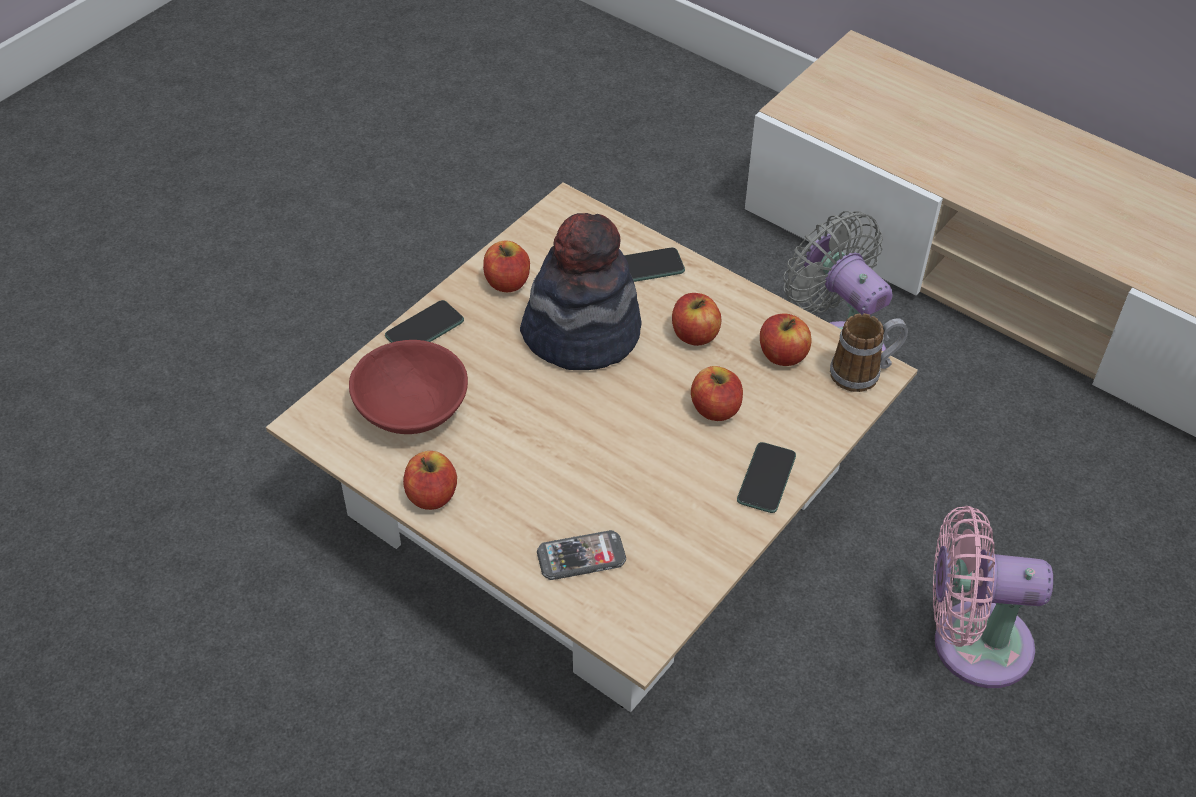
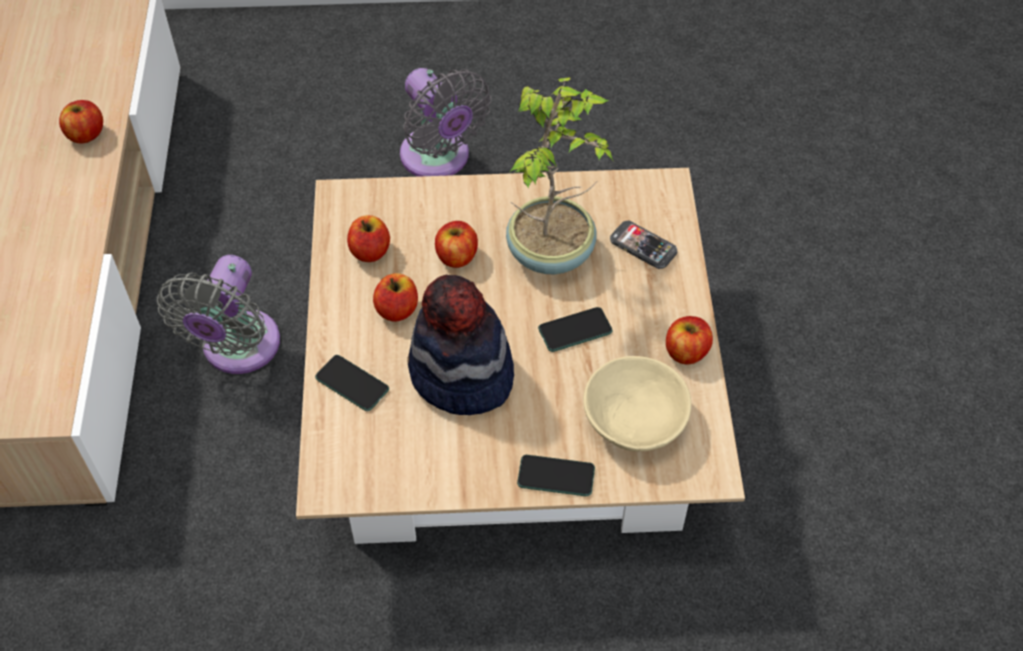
camera: 130 degrees left, 5 degrees up
(412, 408) = (634, 421): red bowl -> beige bowl
(507, 282) = (454, 461): apple -> apple (86, 134)
(647, 480) = (553, 253): none -> potted plant
(766, 478) = (489, 199): phone -> phone (575, 330)
(864, 372) = (346, 202): mug -> none
(971, 643) = (439, 159): pink fan -> grey fan

